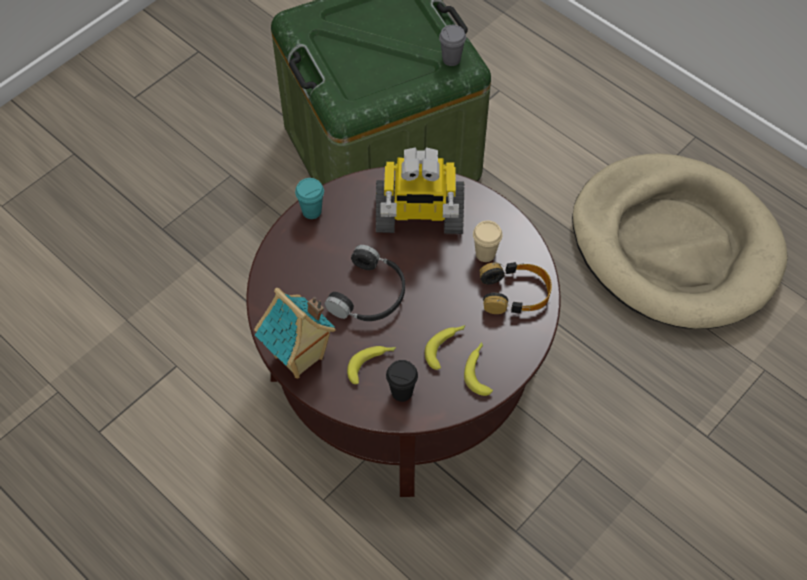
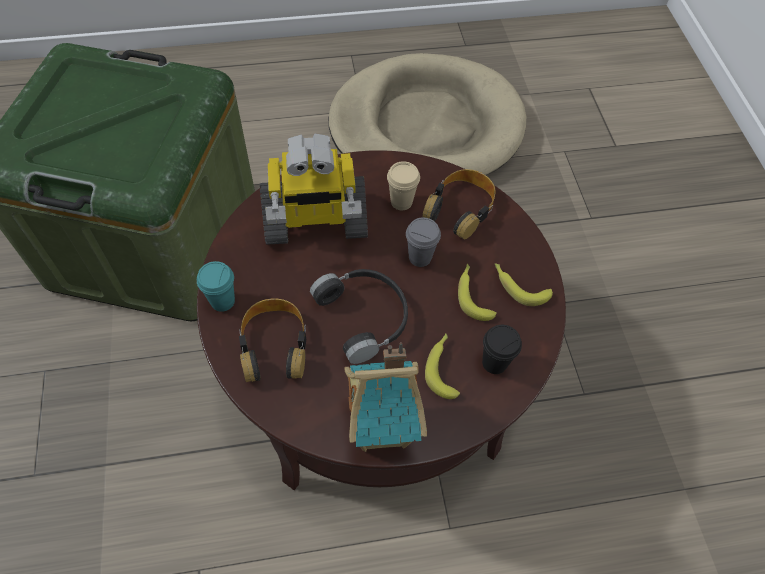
camera: 55 degrees left, 0 degrees up
(305, 261) = (274, 346): none -> headphones
(418, 216) = (314, 221): toy robot -> toy robot turned 45 degrees clockwise
(451, 59) = (186, 83): grey cup -> grey cup (420, 257)

